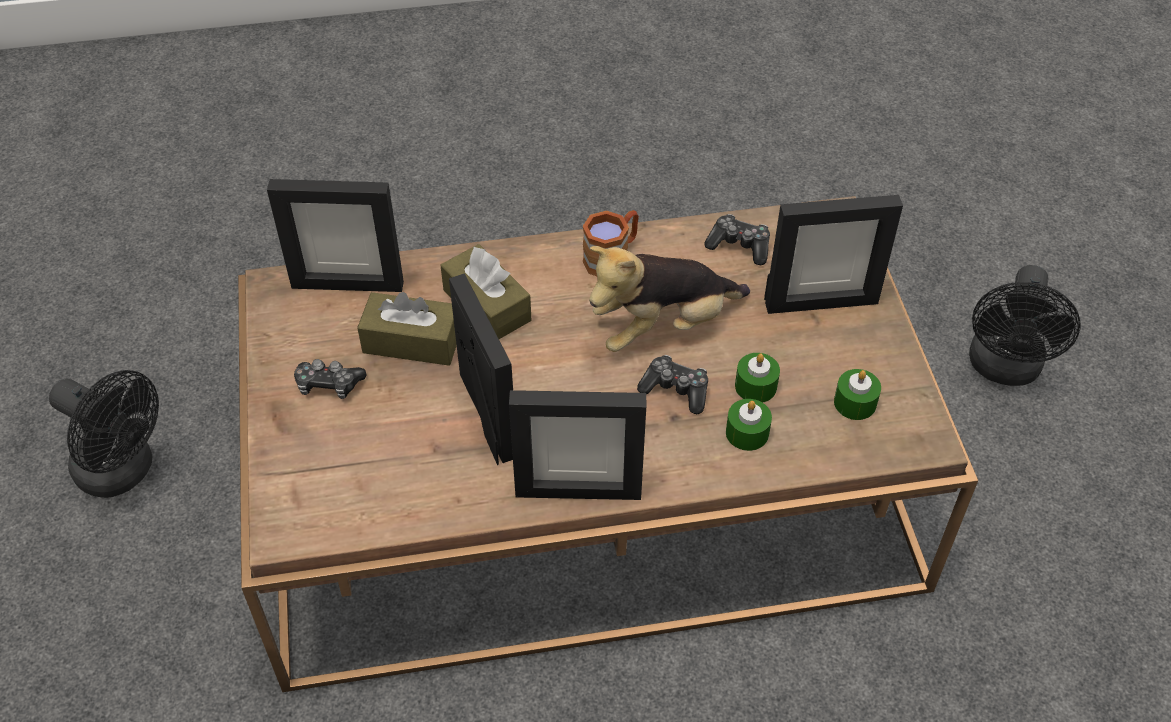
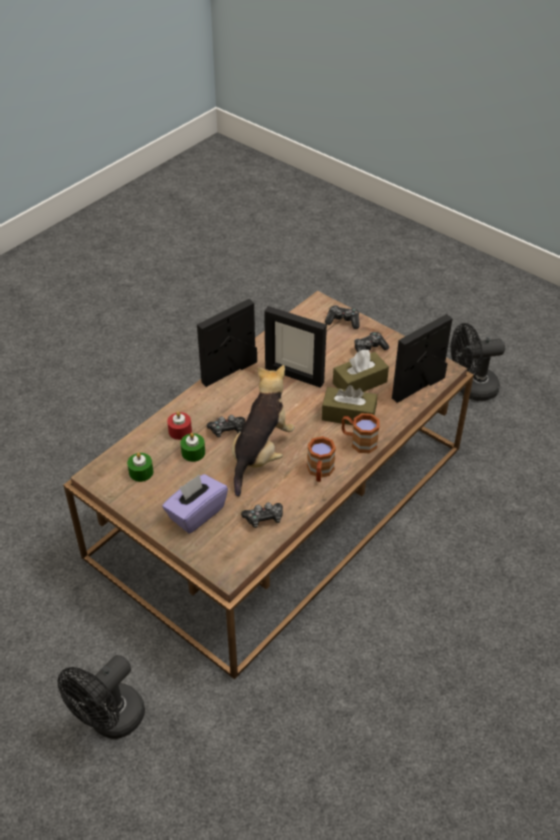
camera: 140 degrees right, 5 degrees down
(296, 465) = (343, 321): none -> game controller
(518, 263) = (358, 441): none -> brown mug
(747, 433) = (180, 431): green candle -> red candle
(821, 301) = (196, 513): picture frame -> purple tissue box
(1004, 369) = (110, 721): black fan -> black fan turned 120 degrees counterclockwise

